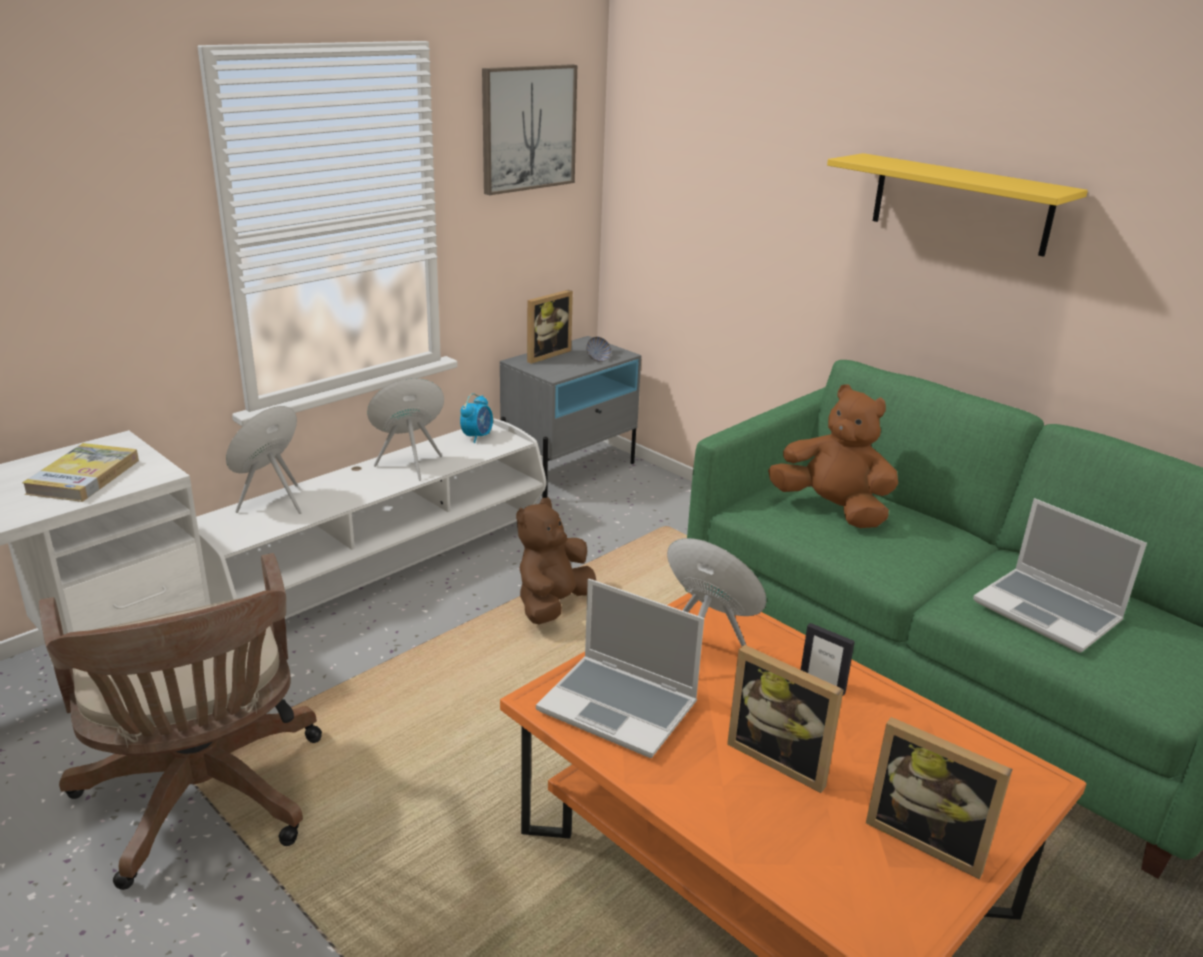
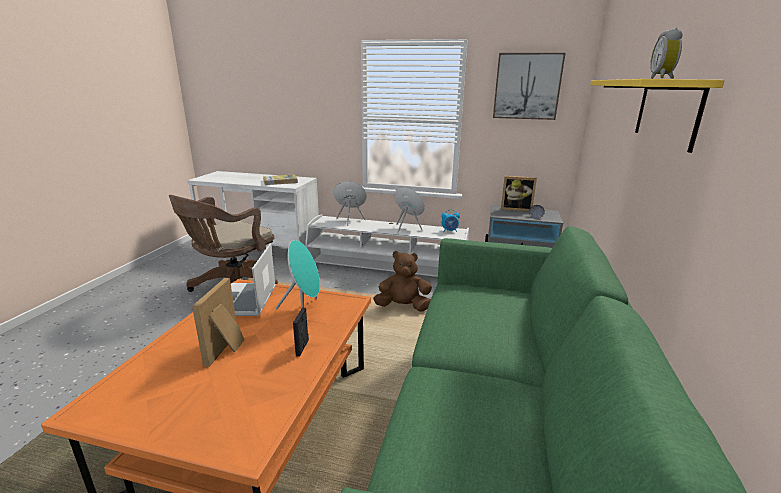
camera: 60 degrees right, 5 degrees down
(832, 509) = (482, 306): brown plush toy -> none
(927, 838) = (172, 409): picture frame -> none
(1044, 189) = (662, 78): none -> alarm clock
(1049, 612) = (457, 416): laptop -> none

